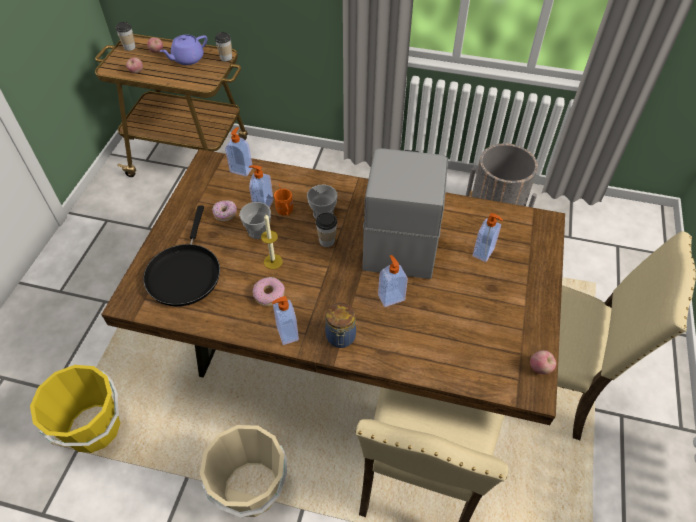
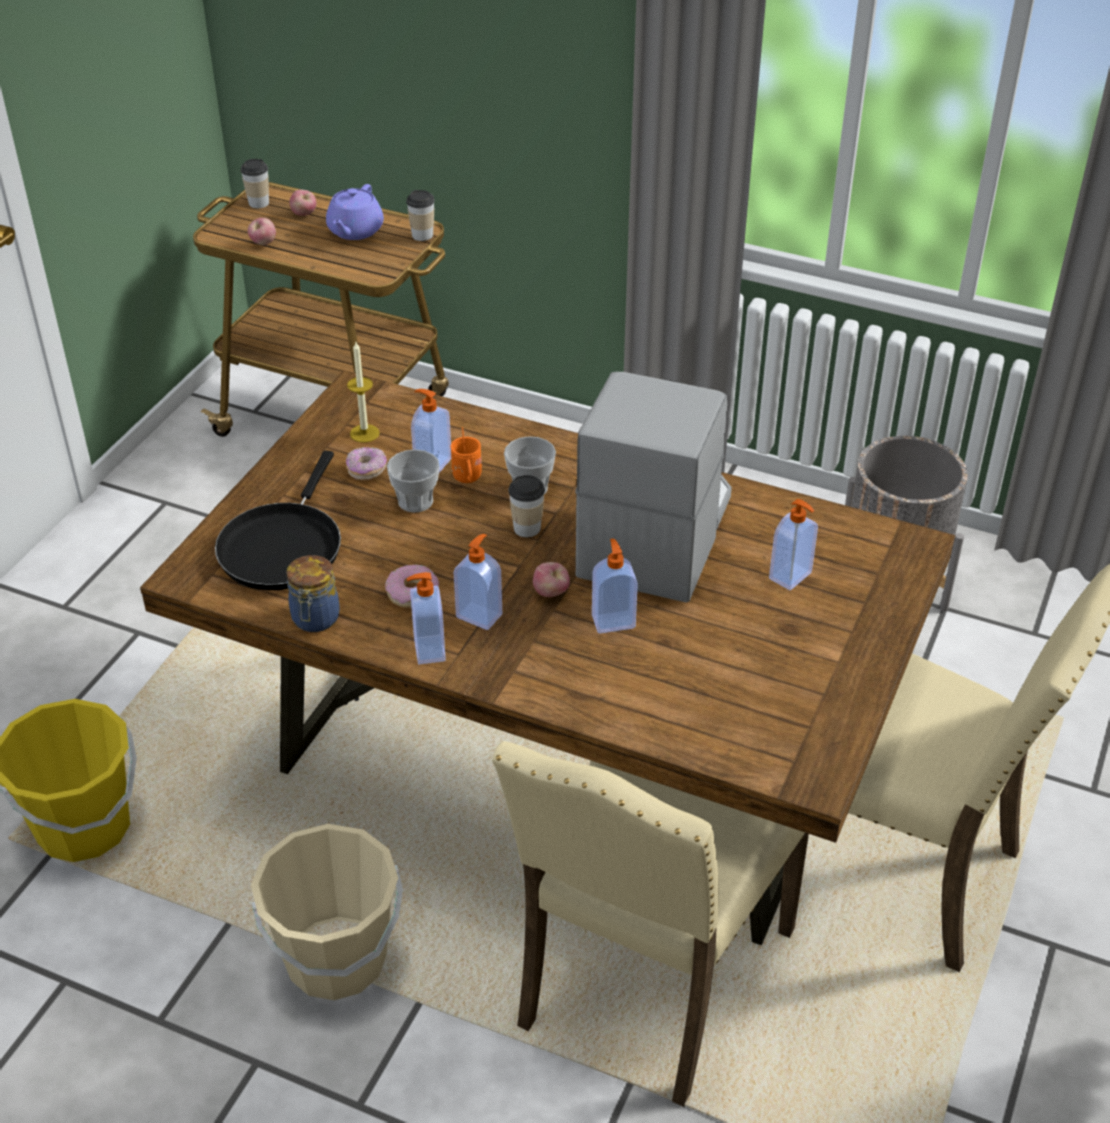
camera: 10 degrees right, 10 degrees down
(187, 59) = (354, 231): purple teapot -> purple teapot turned 45 degrees counterclockwise
(241, 169) = (408, 408): soap dispenser -> soap dispenser (480, 615)
(273, 261) = (430, 547): candle -> candle (364, 433)
(340, 338) = (514, 667): jar -> jar (315, 620)
(540, 368) = (836, 750): apple -> apple (551, 593)

